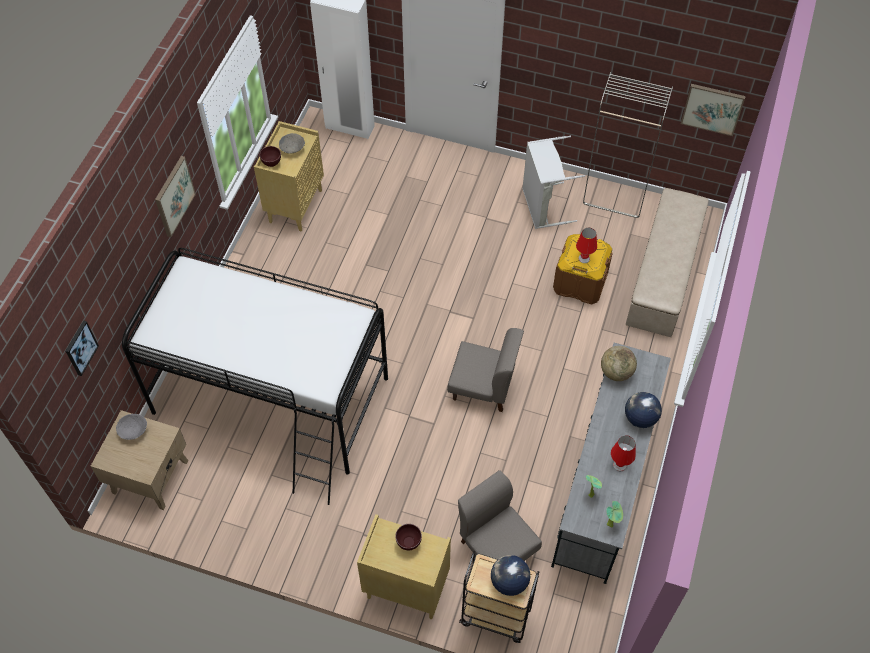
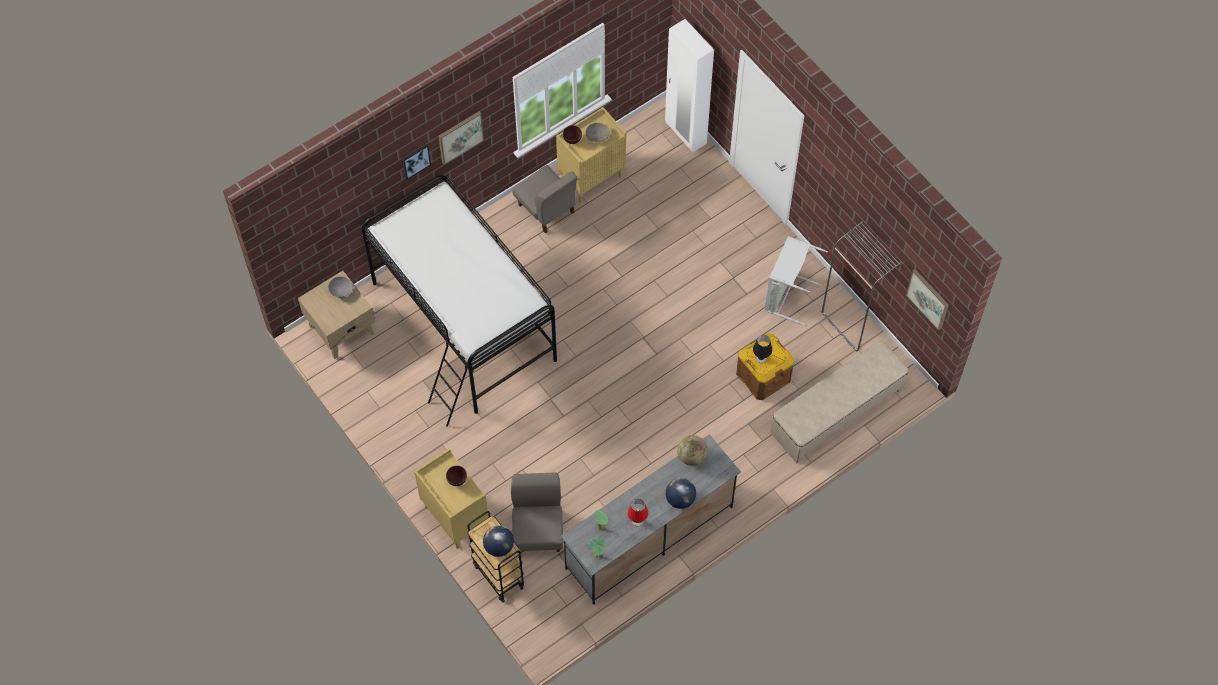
camera: 35 degrees right, 5 degrees up
(80, 348) = (324, 216): picture -> picture (416, 161)
(483, 387) = (621, 411): grey chair -> grey chair (546, 209)
(584, 258) = (761, 358): red table lamp -> black table lamp

